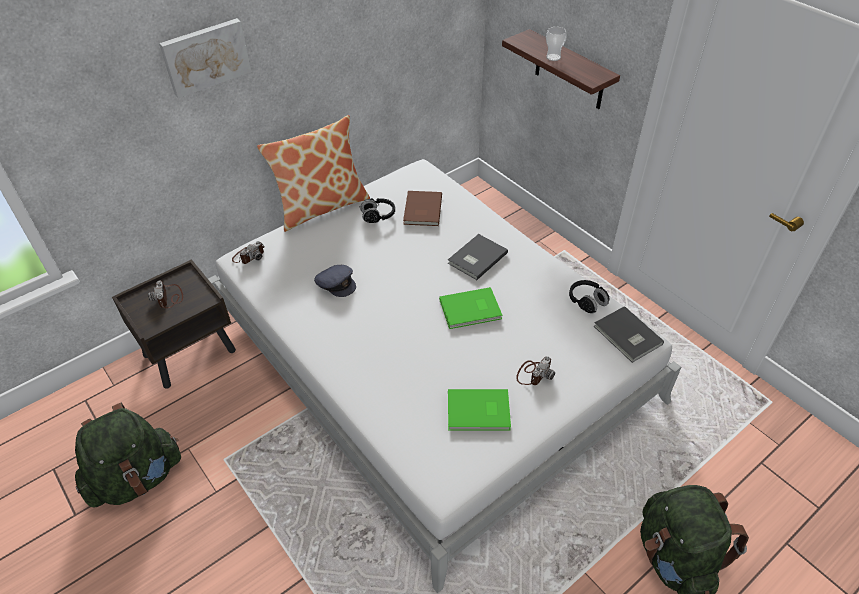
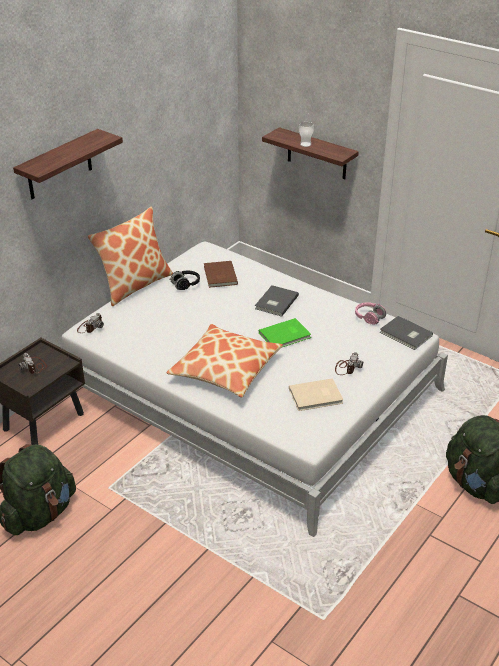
camera: 15 degrees left, 10 degrees down
(205, 56) = (59, 165): picture -> shelf
(336, 283) = (172, 335): grey cap -> none
(380, 346) = (225, 369): none -> pillow
(479, 412) = (316, 397): green book -> beige book
(586, 302) = (369, 318): black headphones -> pink headphones

